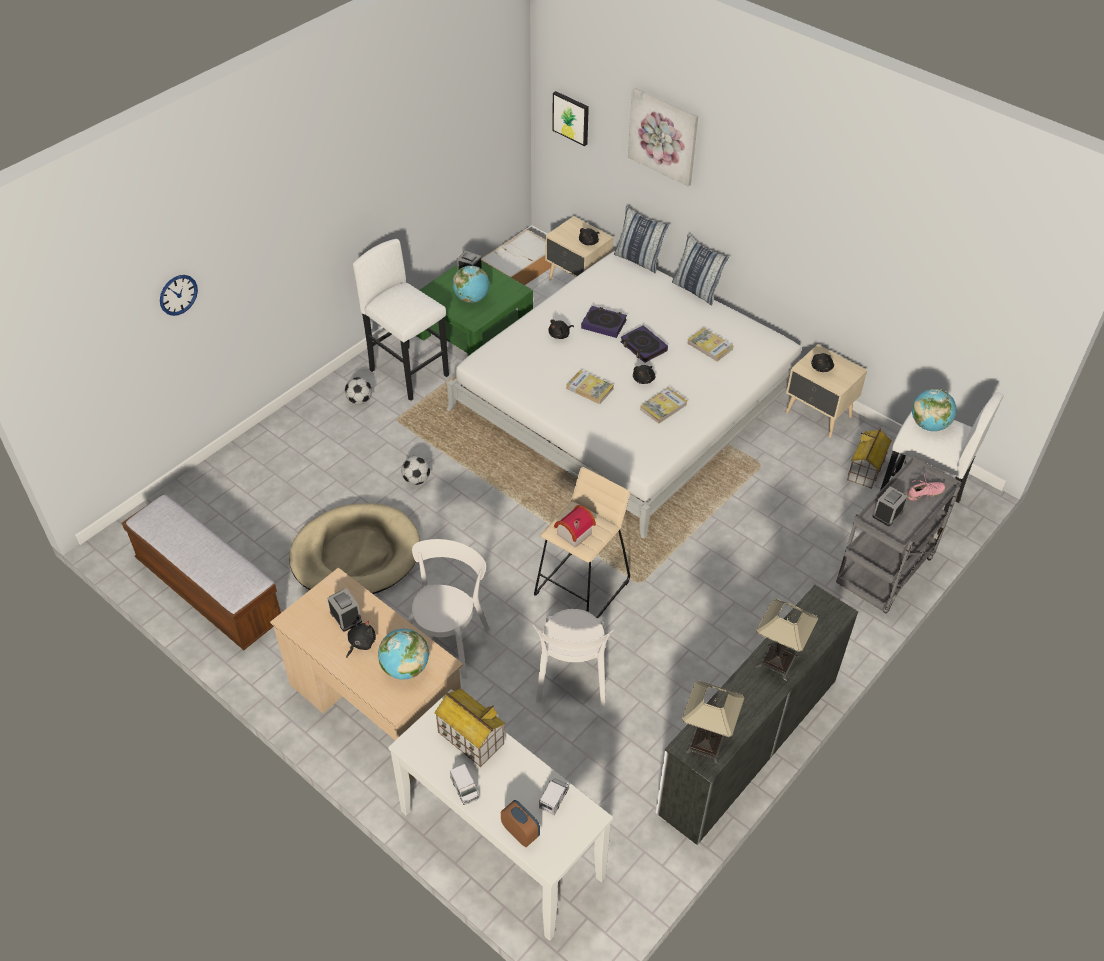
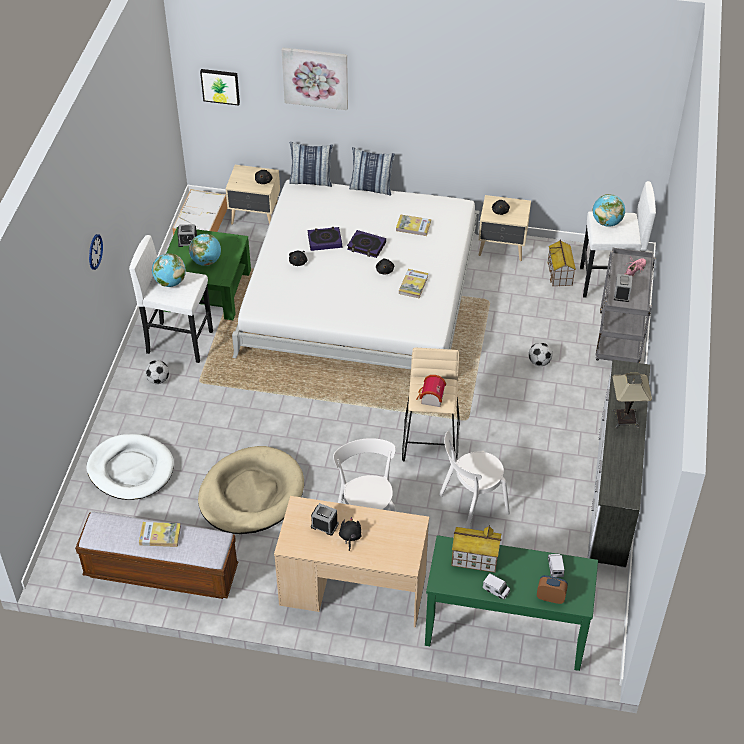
camera: 30 degrees left, 0 degrees up
(178, 295) = (46, 344): wall clock -> wall clock (95, 251)
(265, 476) = (131, 469): none -> white dog bed
(405, 668) = (393, 538): globe -> globe (170, 282)
(416, 479) = (252, 419): football -> football (539, 362)
(500, 844) = (505, 631): white console table -> green console table
(571, 679) = (471, 505): white chair -> white chair turned 90 degrees clockwise
(589, 389) = (352, 293): book -> book (160, 535)
(706, 744) = (620, 489): table lamp -> none

